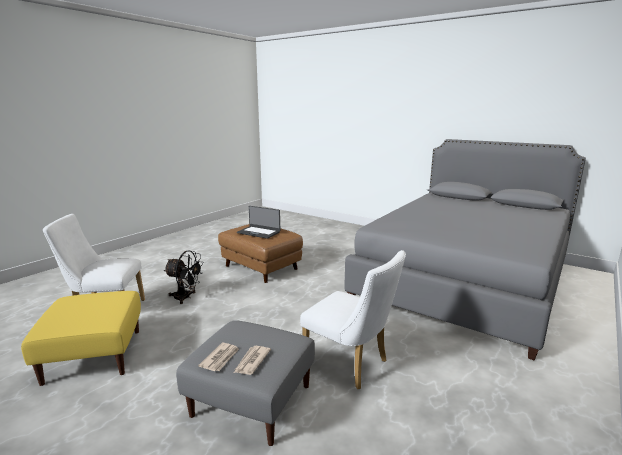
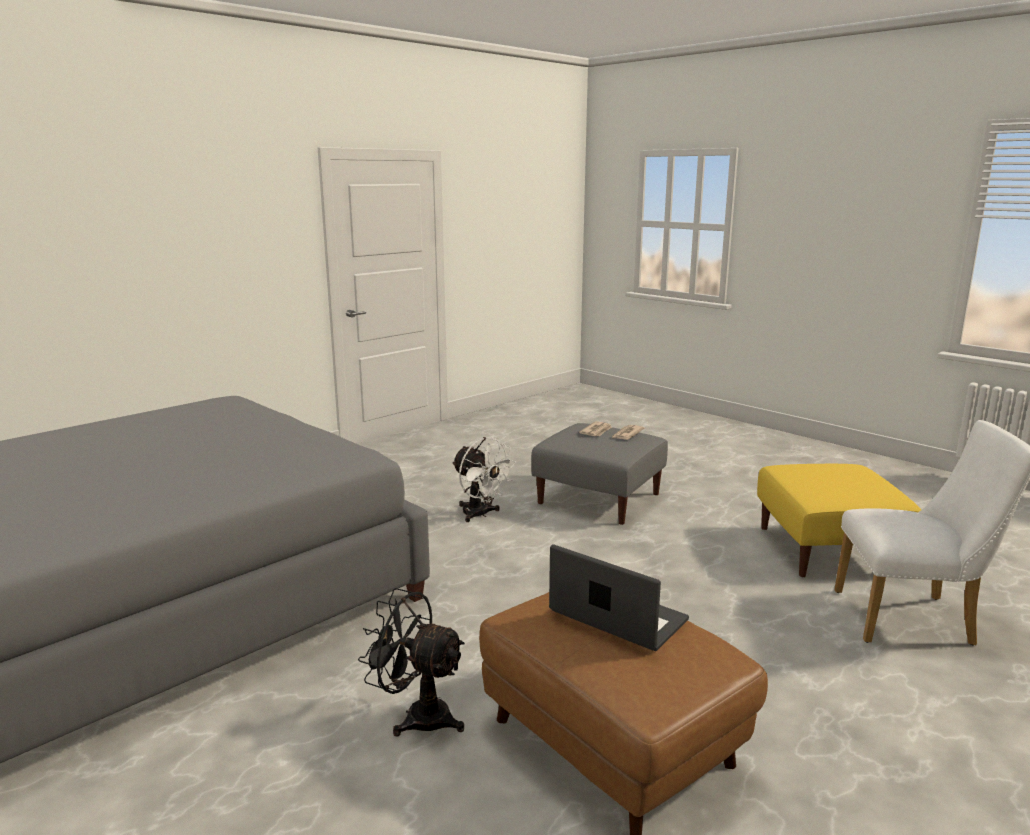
camera: 170 degrees left, 0 degrees up
(186, 297) = (772, 640): black fan -> black fan (417, 716)
(351, 365) = (480, 514): white chair -> white fan

